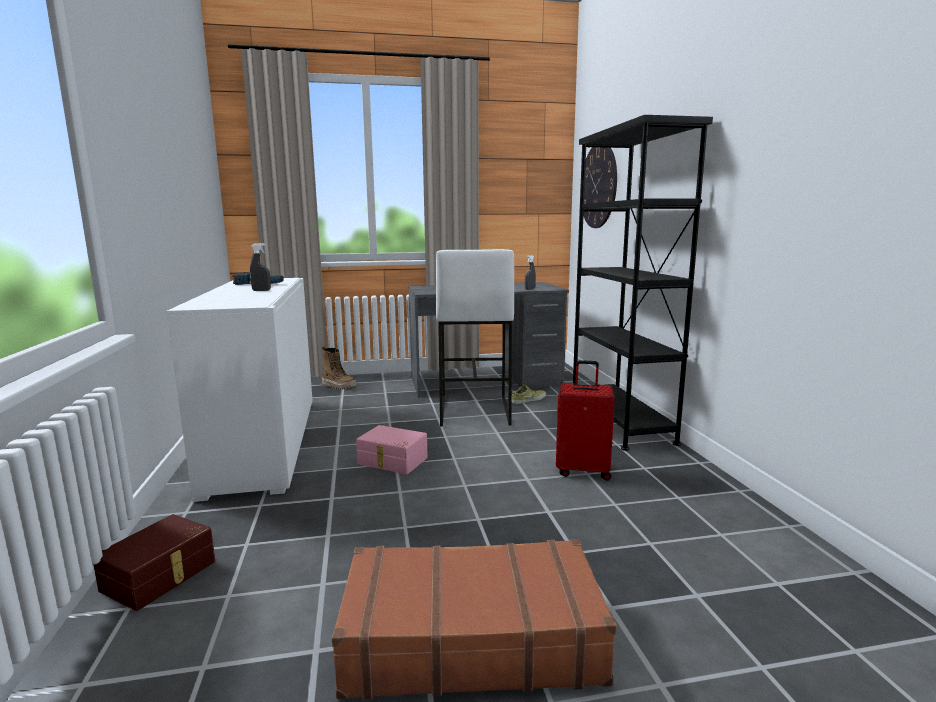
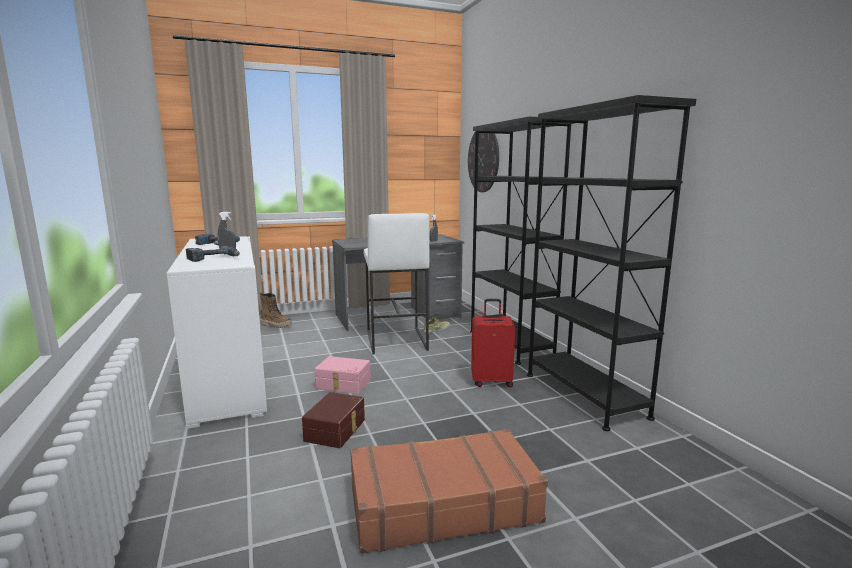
camera: 10 degrees left, 0 degrees up
(161, 576) = (186, 487): brown storage box -> brown storage box (336, 430)
(236, 298) = (214, 258): none -> power drill
(710, 498) = (584, 395): none -> black bookcase

